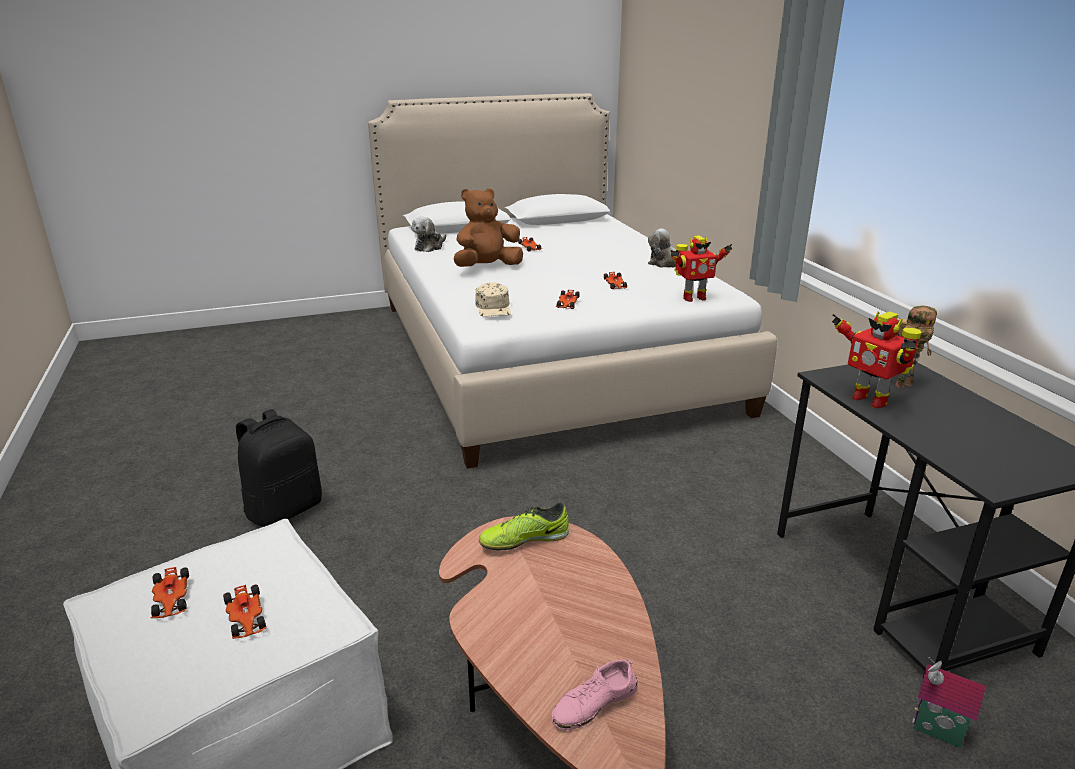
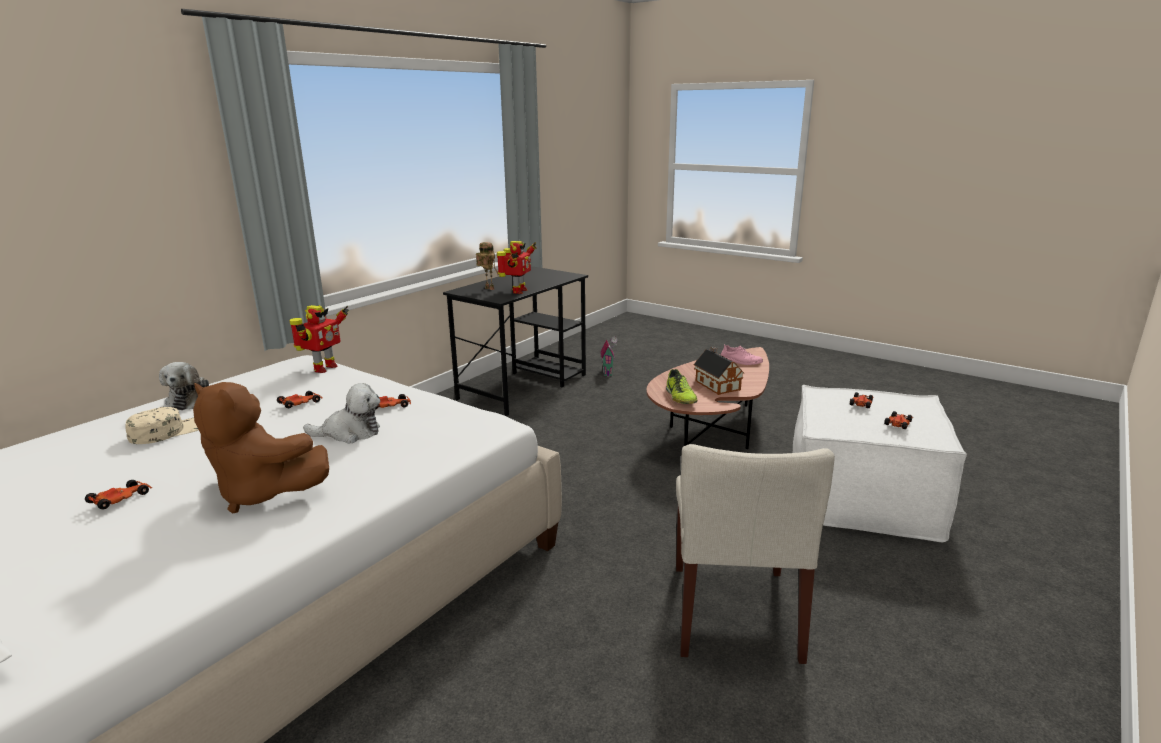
camera: 125 degrees left, 5 degrees down
(284, 509) = (735, 612): black backpack -> beige chair
(430, 247) = (118, 610): plush toy -> plush toy (350, 433)
(494, 308) = (443, 428): beige cap -> beige cap (168, 431)
(524, 540) = (680, 398): shoe -> shoe turned 45 degrees clockwise
(527, 600) = (717, 384): none -> toy house
(693, 298) = (323, 368): toy robot -> toy robot turned 75 degrees clockwise

